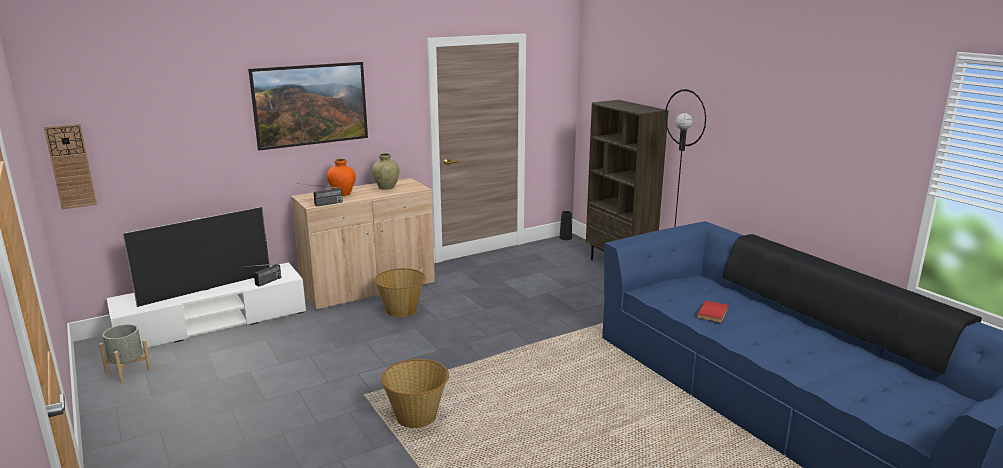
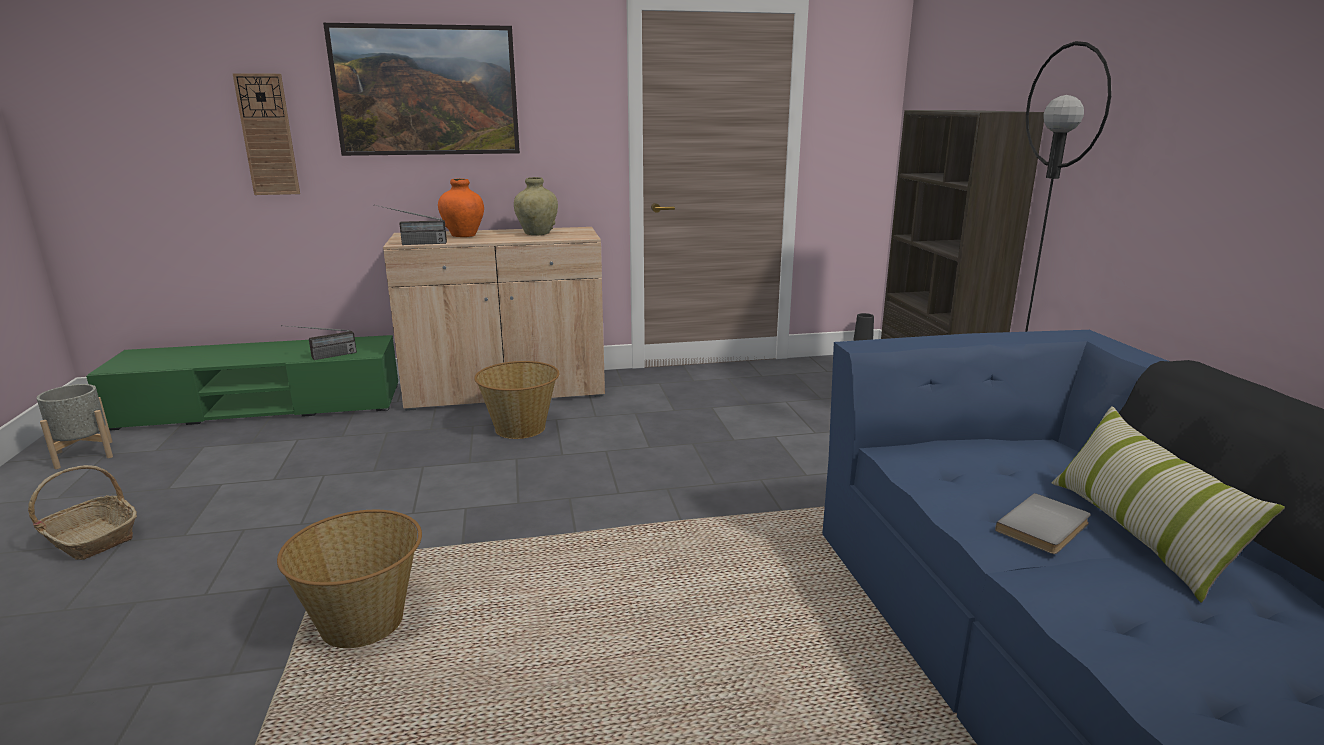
camera: 20 degrees right, 0 degrees up
(71, 166) = (65, 151): wall clock -> wall clock (267, 135)
(206, 289) = (247, 355): television -> none
(210, 412) = (91, 539): none -> basket
(213, 323) = (261, 407): white tv stand -> green tv stand
(714, 313) = (1046, 528): red book -> grey book
(745, 310) = (1138, 534): none -> pillow

